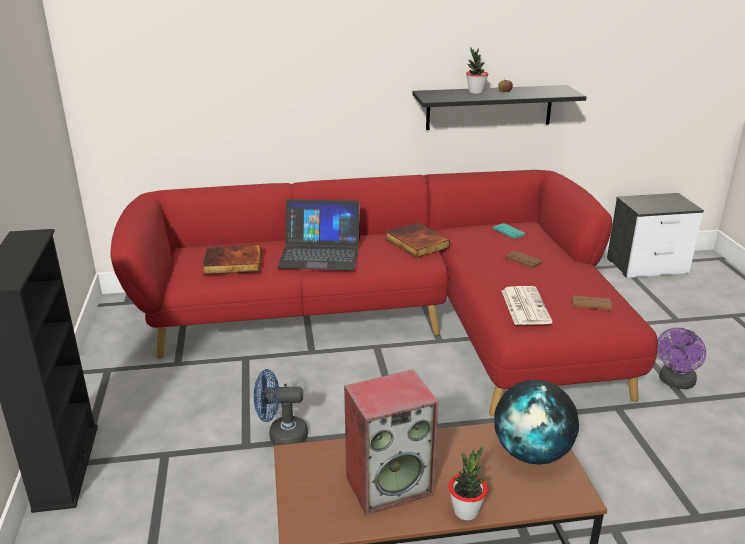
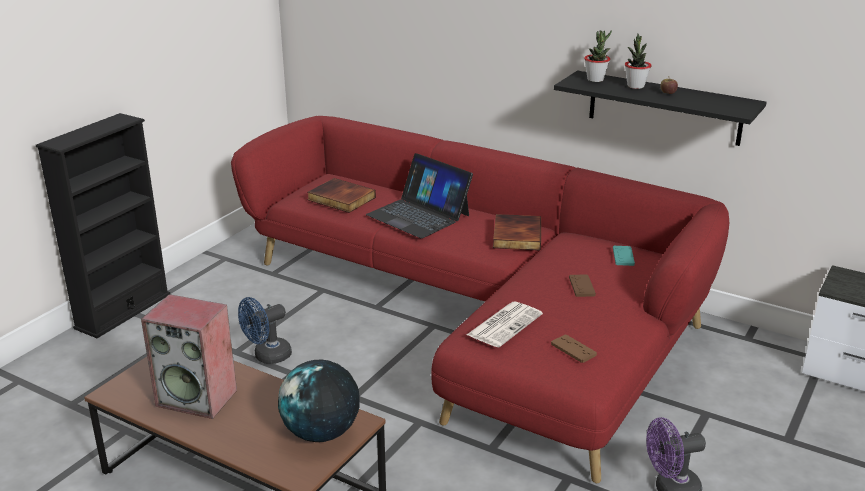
camera: 40 degrees right, 0 degrees up
(281, 435) = (267, 357): blue fan -> blue fan turned 75 degrees counterclockwise
(466, 511) = (213, 440): potted plant -> potted plant (595, 79)

